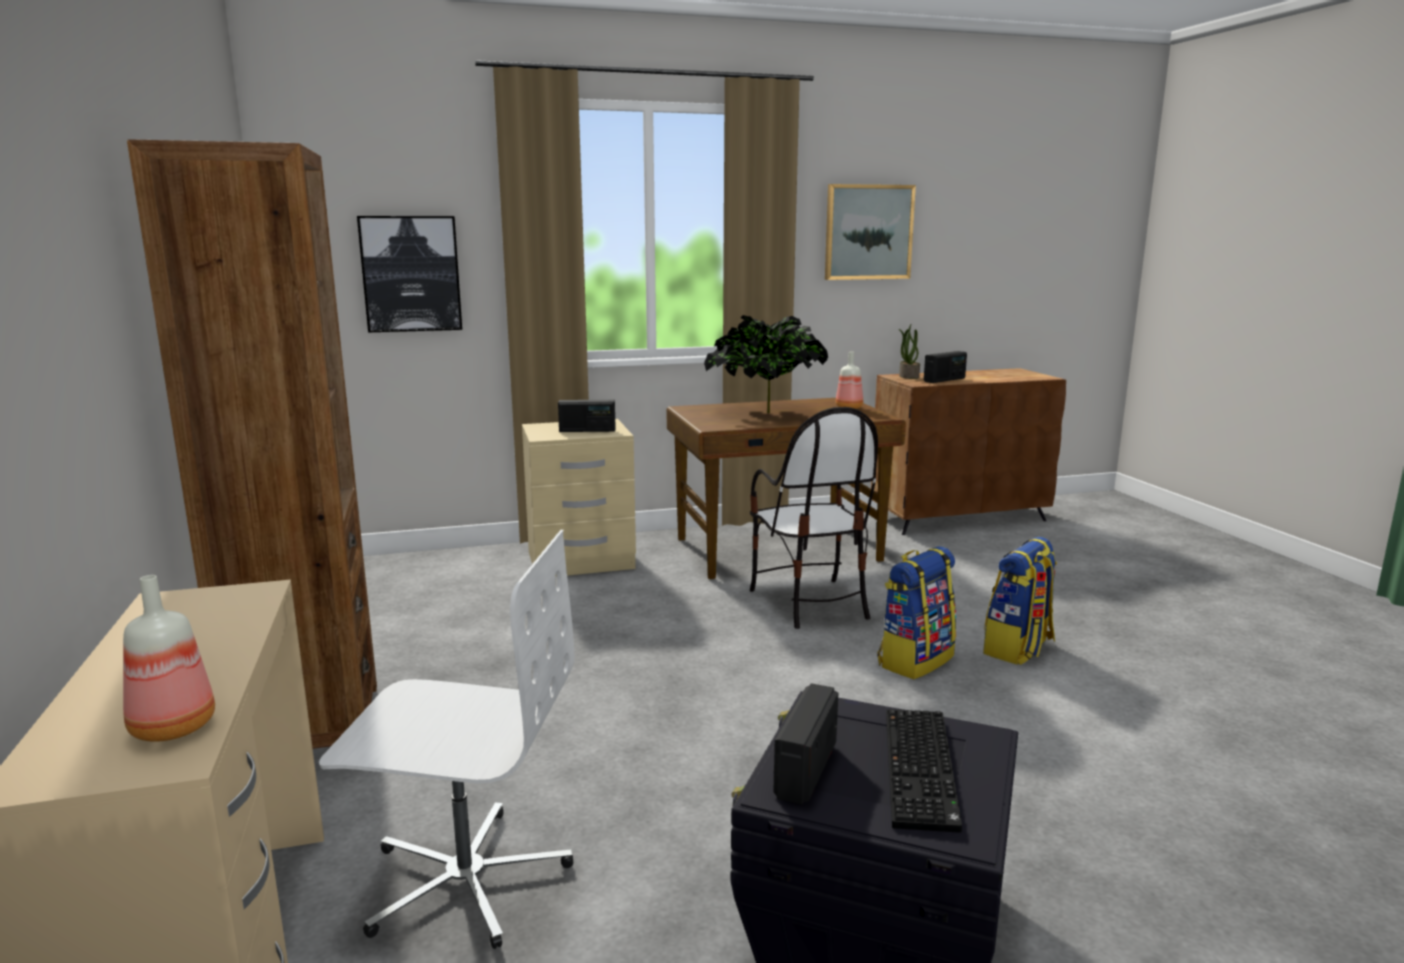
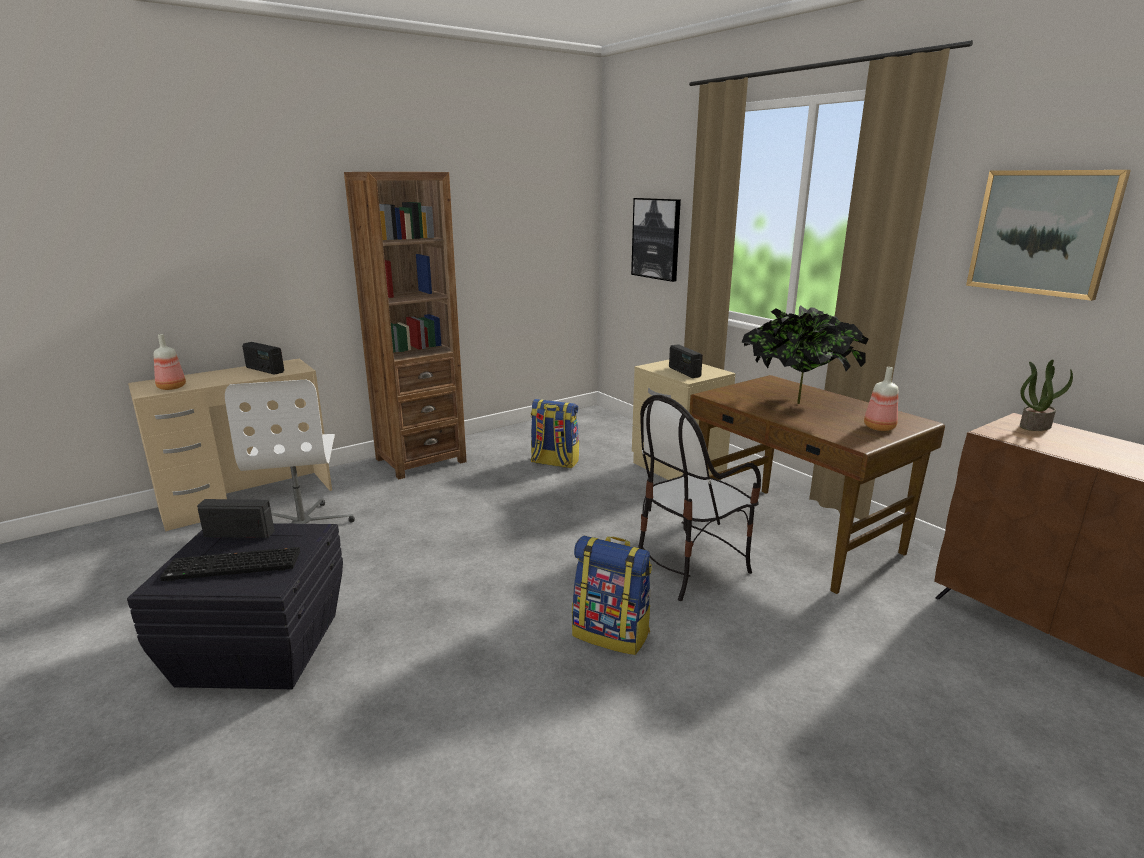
camera: 70 degrees right, 5 degrees up
(944, 380) = (1055, 443): radio -> radio (264, 370)
(1018, 649) = (682, 698): backpack -> backpack (554, 462)

